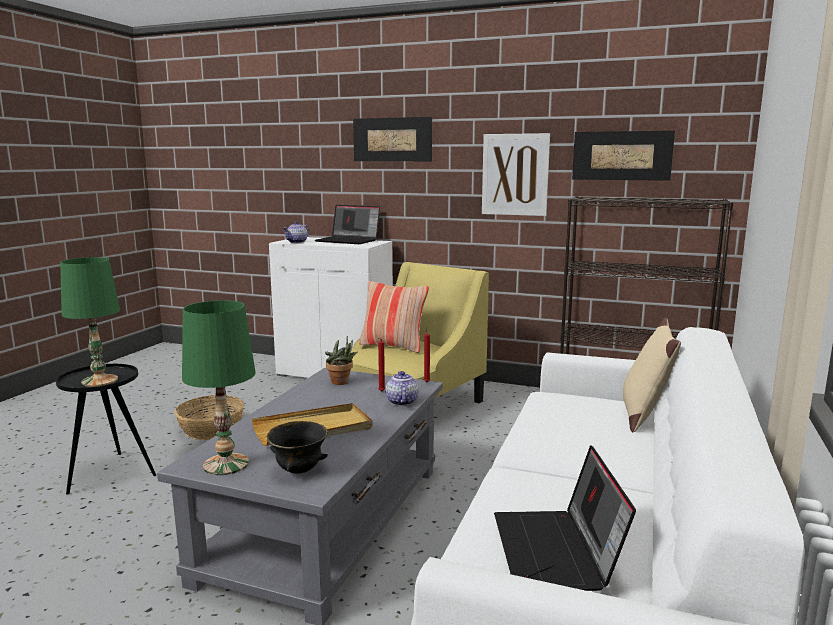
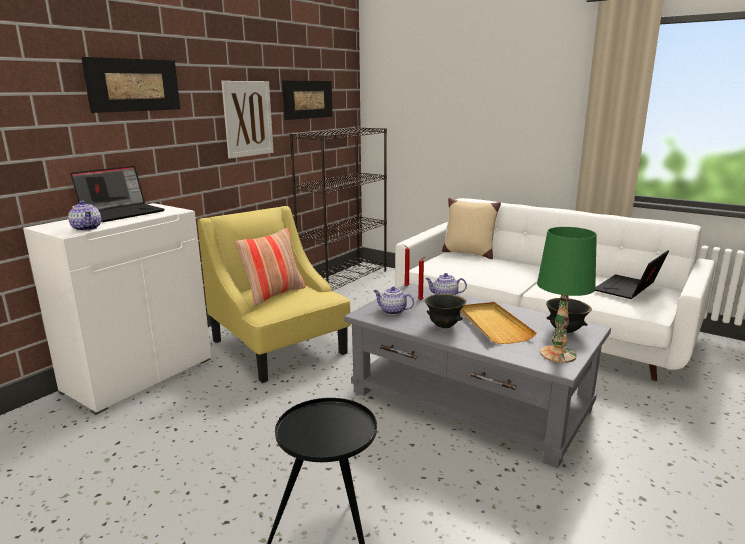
camera: 75 degrees left, 5 degrees up
(99, 380) = (338, 426): green table lamp -> none
(211, 429) = (242, 465): basket -> none
(304, 406) = (444, 326): none -> black bowl
(342, 382) = (392, 311): potted plant -> teapot
(557, 552) = (628, 289): laptop -> laptop turned 120 degrees clockwise

